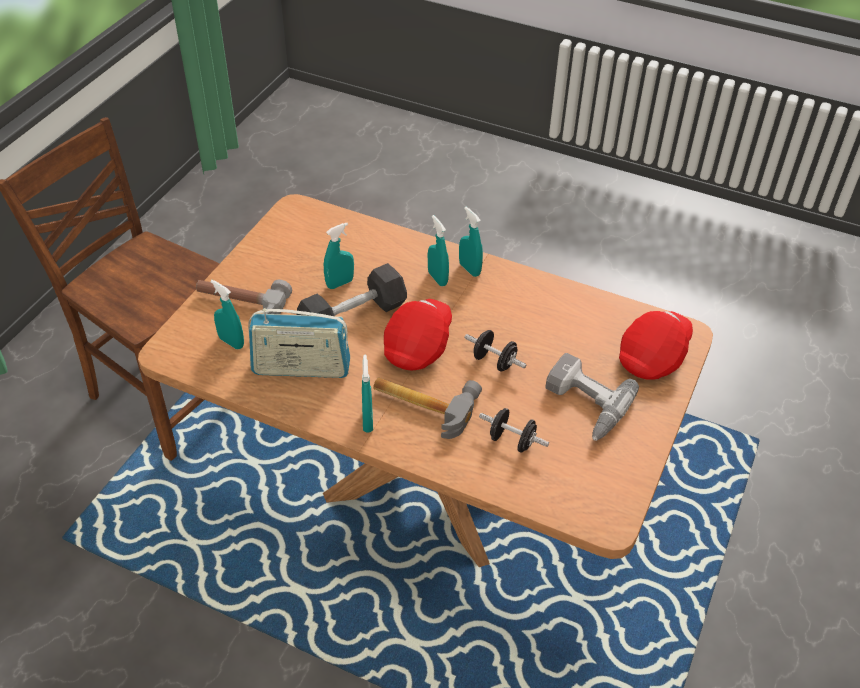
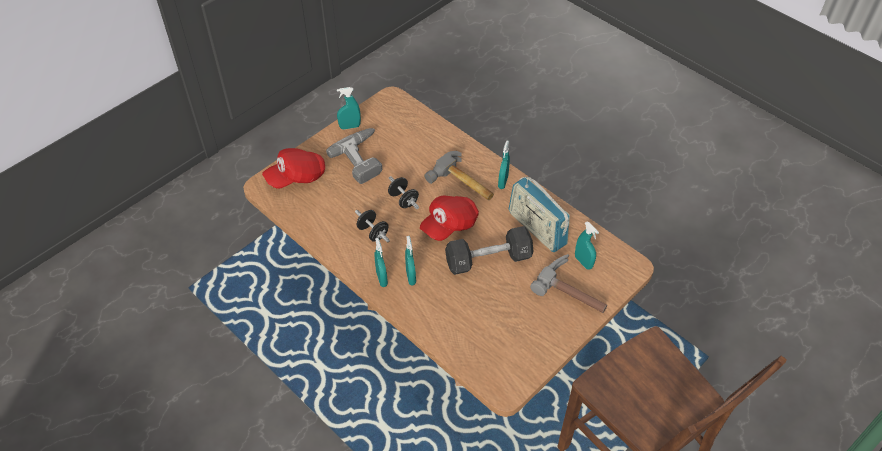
camera: 160 degrees left, 5 degrees up
(301, 368) = (537, 229): radio -> radio turned 150 degrees counterclockwise
(340, 283) = (489, 293): turquoise spray bottle -> turquoise spray bottle (350, 127)
(512, 441) = (420, 149): black dumbbell -> black dumbbell (373, 233)

